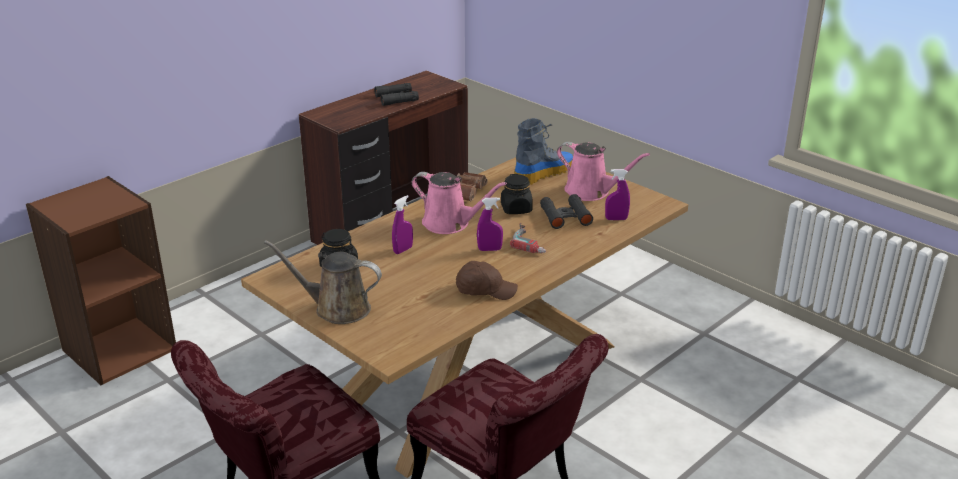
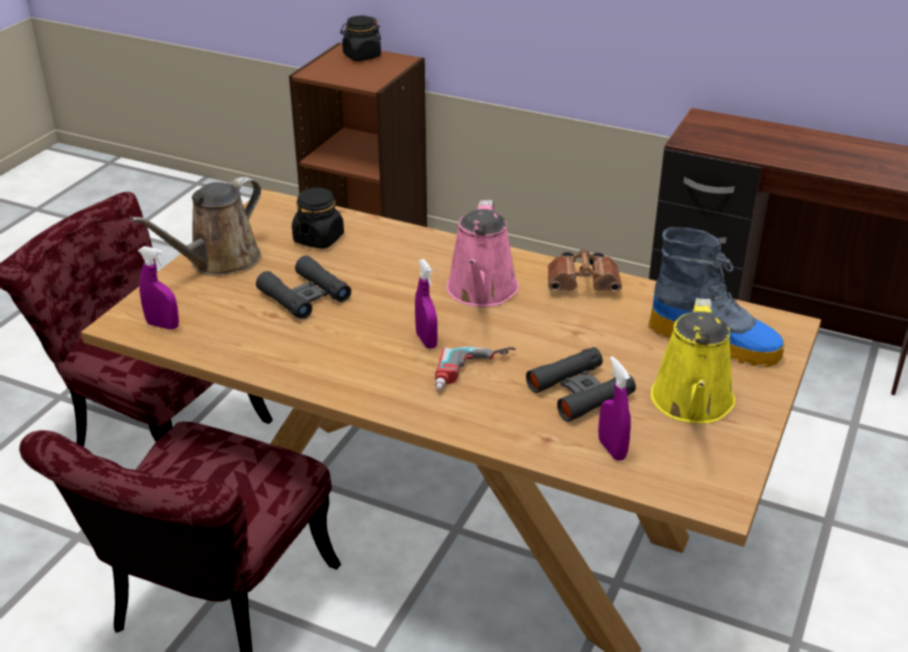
camera: 70 degrees right, 5 degrees up
(337, 308) = (219, 262): brown watering can -> brown watering can turned 135 degrees counterclockwise
(396, 98) = (821, 157): black binoculars -> black binoculars (304, 296)
(403, 250) = (384, 272): purple spray bottle -> purple spray bottle (163, 325)
(485, 290) = (309, 360): brown cap -> none
(516, 209) = (569, 339): black jar -> black jar (361, 56)
(591, 192) = (692, 404): pink watering can -> yellow watering can

